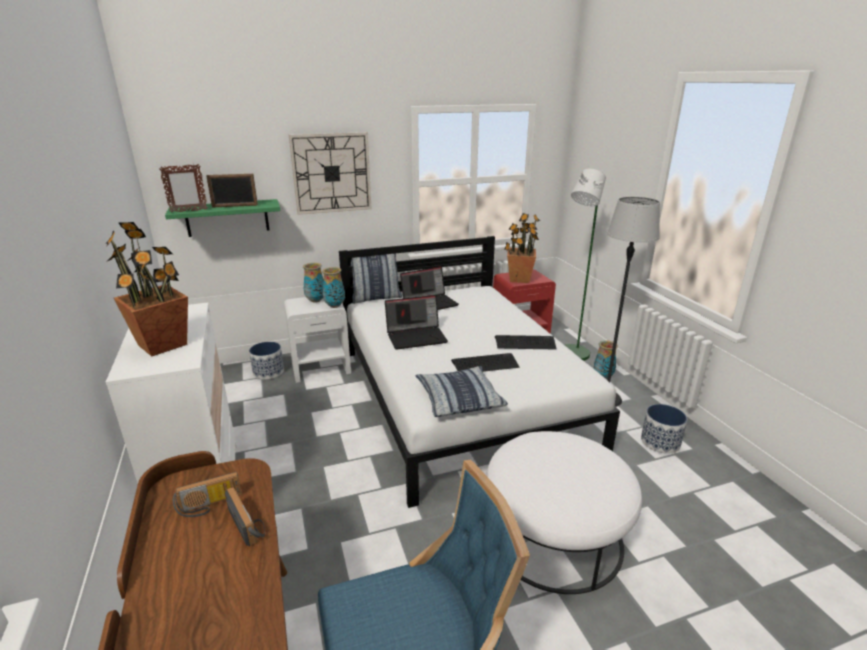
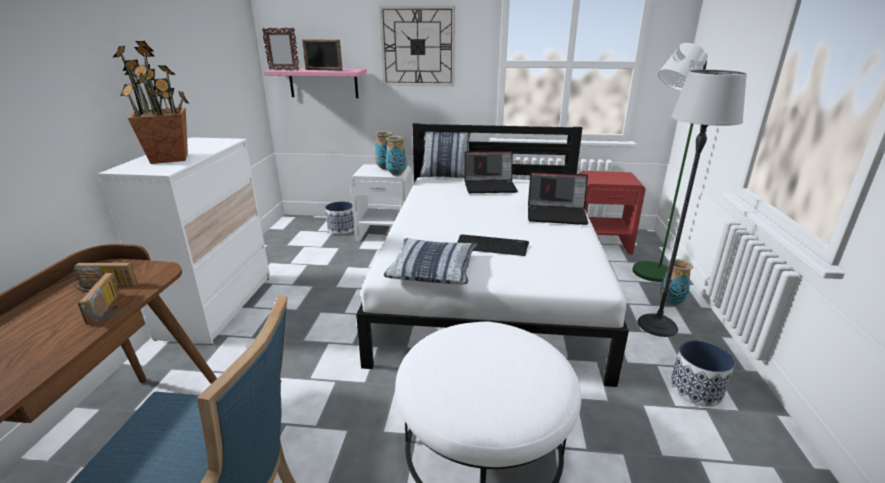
camera: 25 degrees right, 0 degrees up
(227, 218) = (323, 83): green shelf -> pink shelf
(417, 337) = (448, 211): laptop -> laptop (557, 214)
(519, 279) = (603, 178): potted plant -> none
(525, 343) = (555, 236): keyboard -> none

